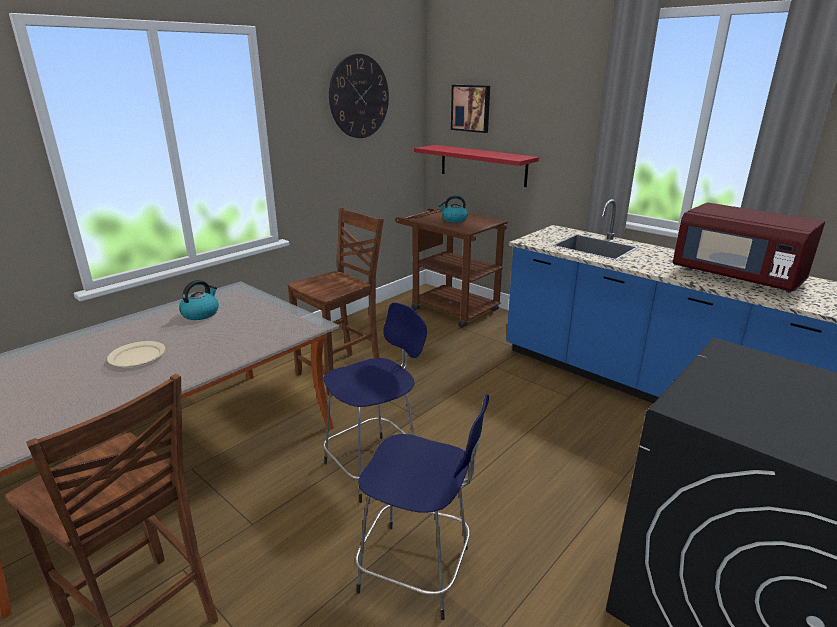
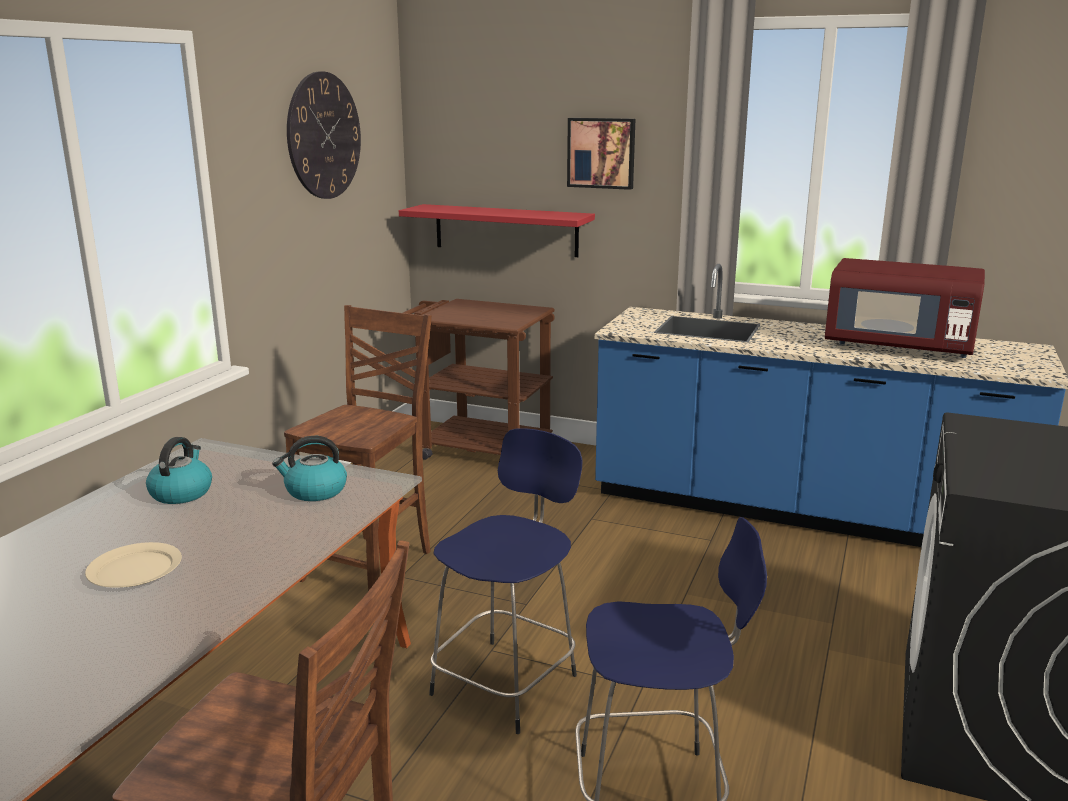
camera: 20 degrees left, 5 degrees down
(454, 220) = (478, 313): kettle -> kettle (315, 491)
(471, 108) = (481, 148): picture -> picture (601, 153)

